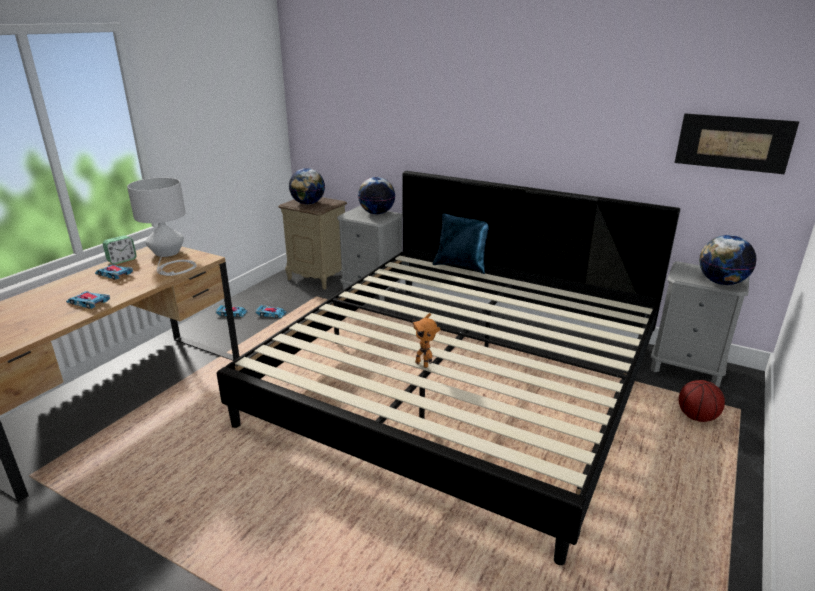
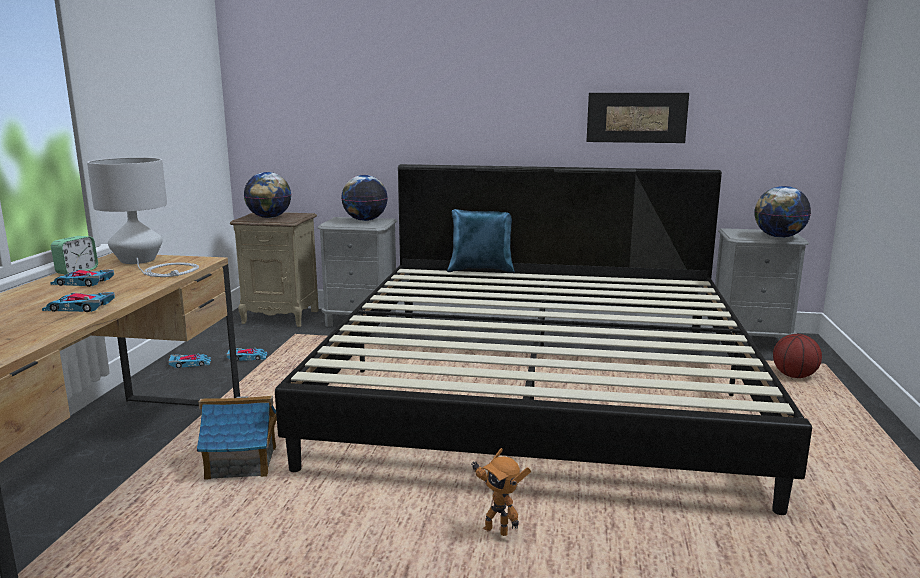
camera: 20 degrees left, 10 degrees down
(208, 412) = (242, 464): none -> toy house
(423, 364) = (527, 348): toy robot -> toy robot (496, 531)
(733, 143) = (761, 99): picture -> picture (636, 117)

